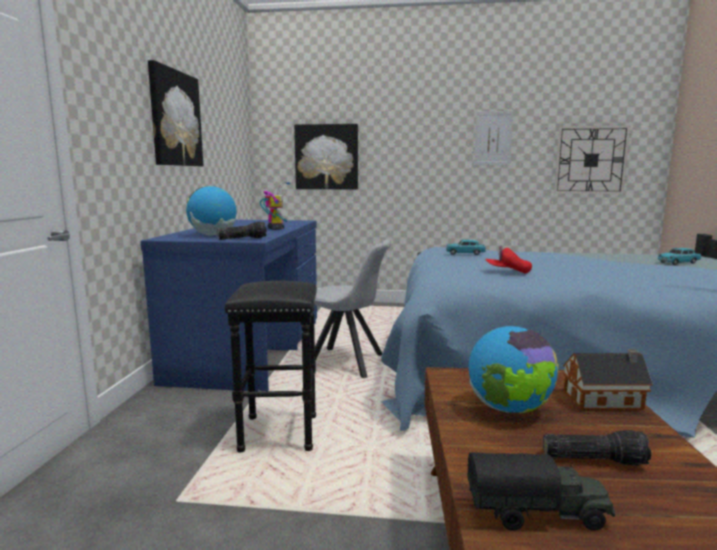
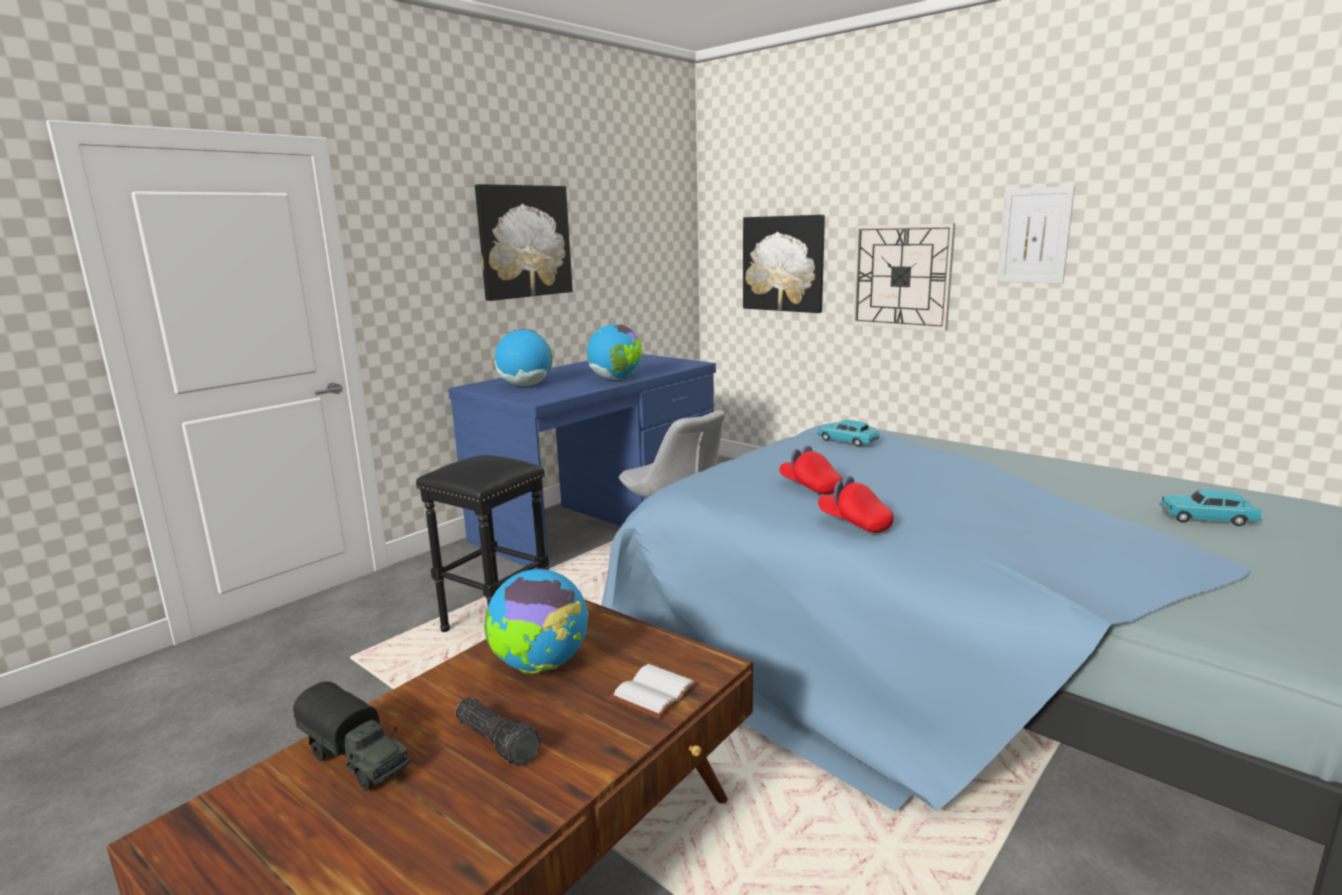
camera: 35 degrees right, 5 degrees up
(242, 238) = (534, 396): flashlight -> none
(275, 229) = (615, 379): toy robot -> globe
(578, 281) = (854, 523): none -> red cap
(590, 160) = (1232, 279): wall clock -> wall clock (901, 276)
(606, 400) = (655, 694): toy house -> white book

